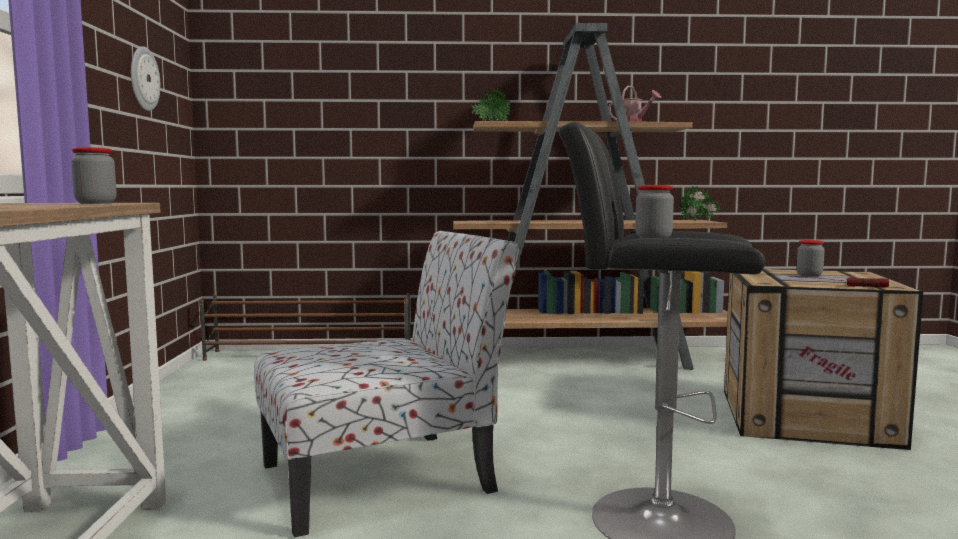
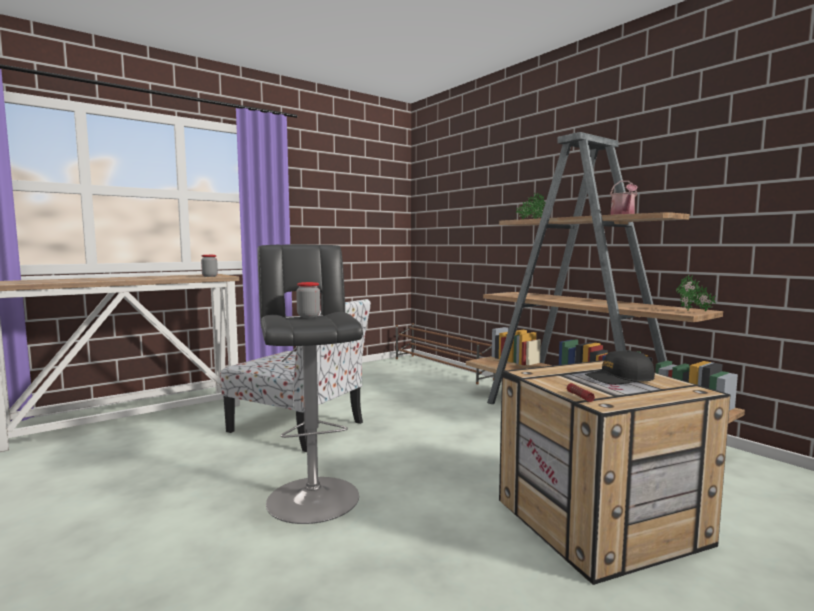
camera: 55 degrees right, 0 degrees up
(143, 79) = (357, 208): wall clock -> none
(809, 275) = (619, 379): jar -> black cap

